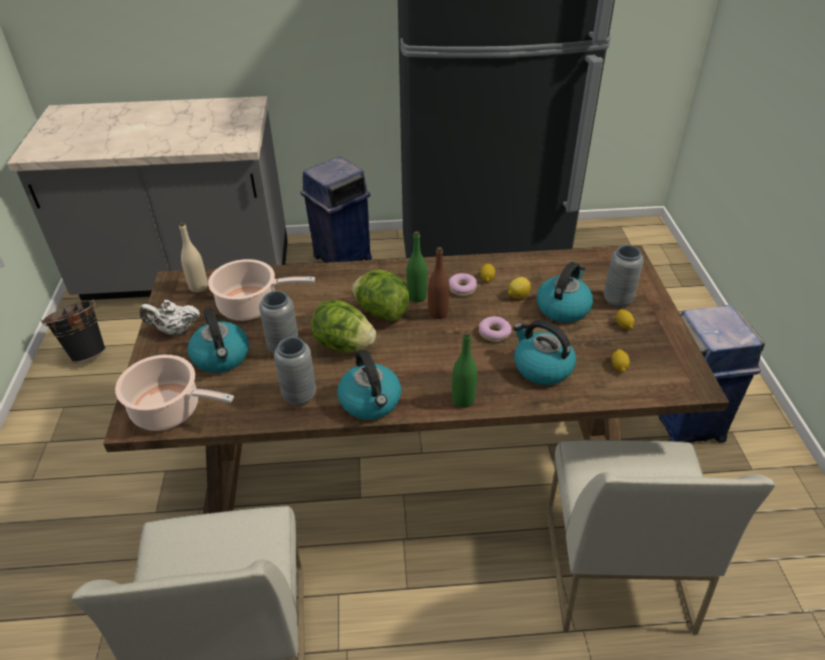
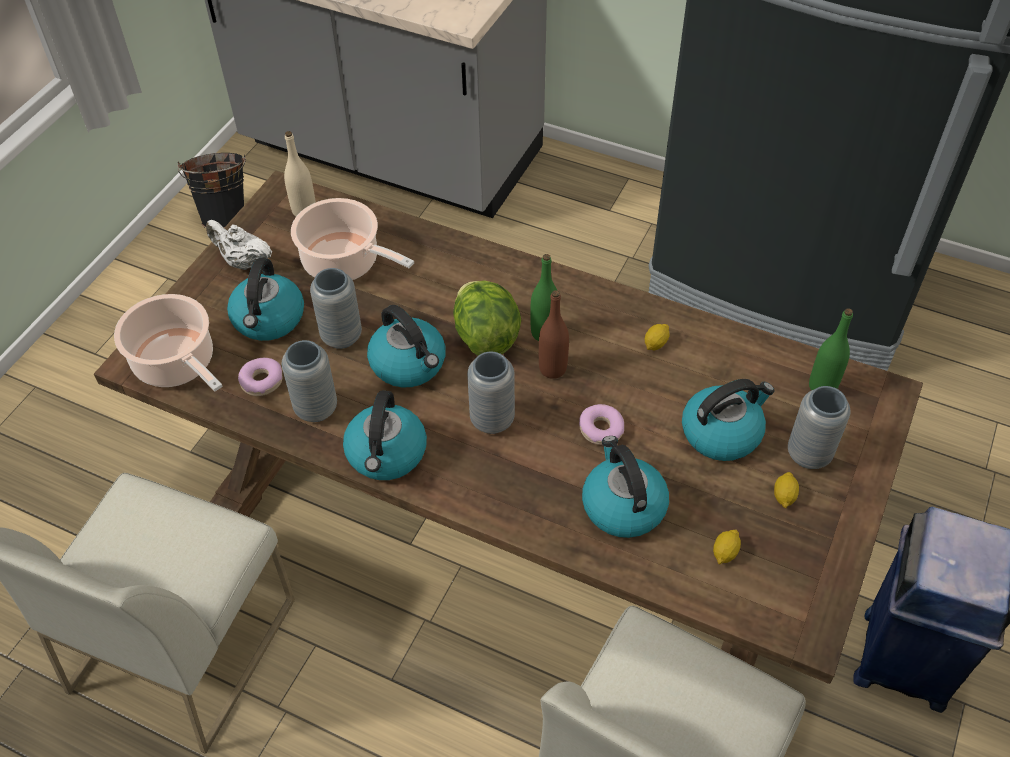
camera: 30 degrees right, 10 degrees up
(341, 258) = (595, 200): blue trash can -> none
(344, 345) = (409, 364): lettuce -> kettle
(424, 355) = (492, 420): none -> grey vase
(462, 288) = (611, 345): donut -> donut (262, 381)
(463, 400) = (492, 503): green bottle -> green bottle (822, 387)
(517, 296) = (675, 388): lemon -> none

